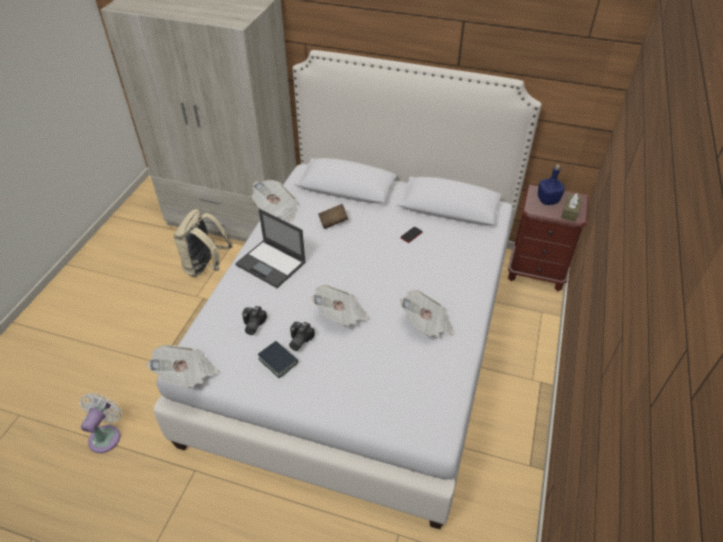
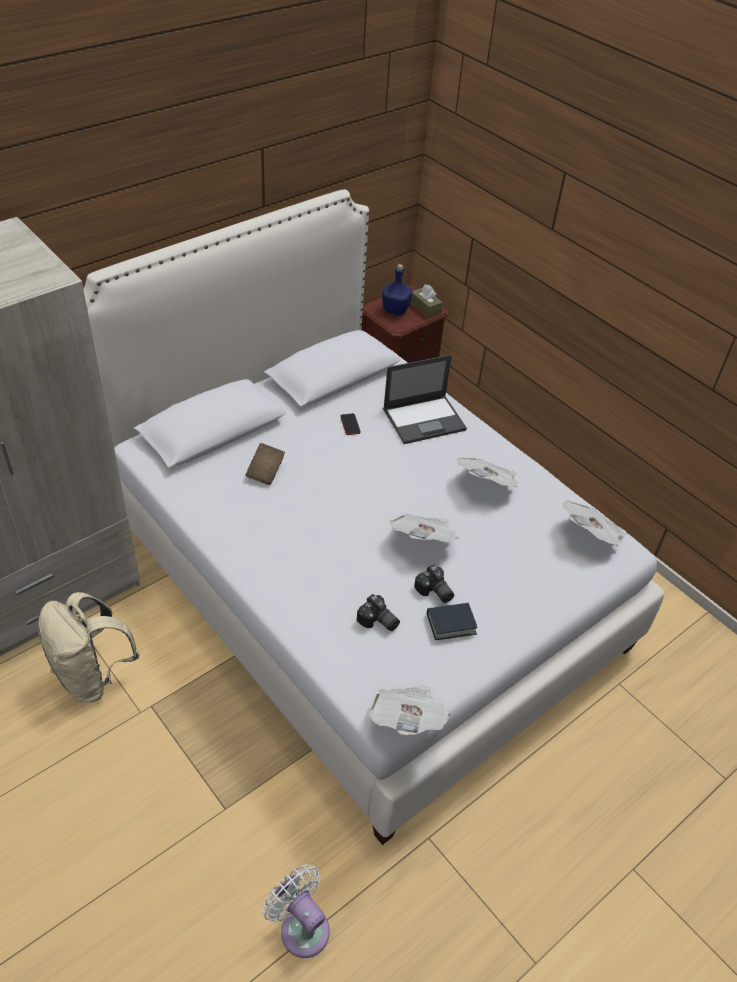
camera: 60 degrees left, 0 degrees up
(271, 264) = (286, 559): laptop -> laptop (425, 419)
(277, 210) = (190, 509): newspaper -> newspaper (592, 535)

